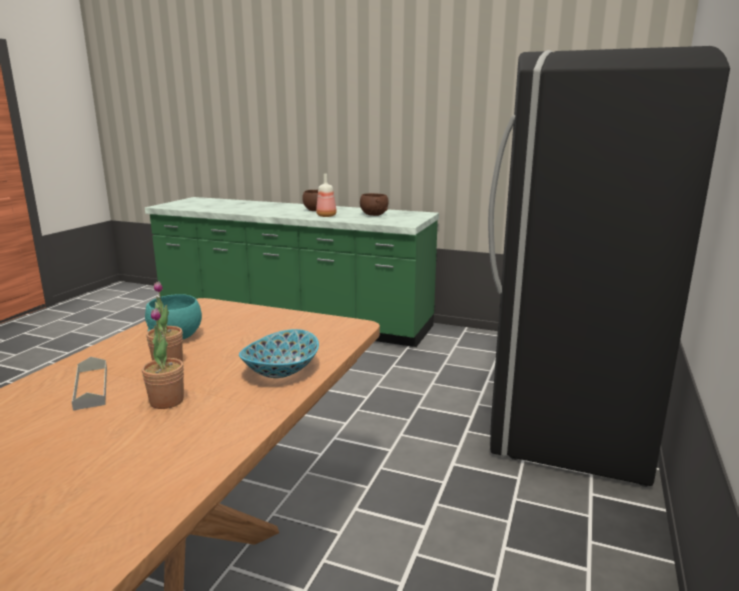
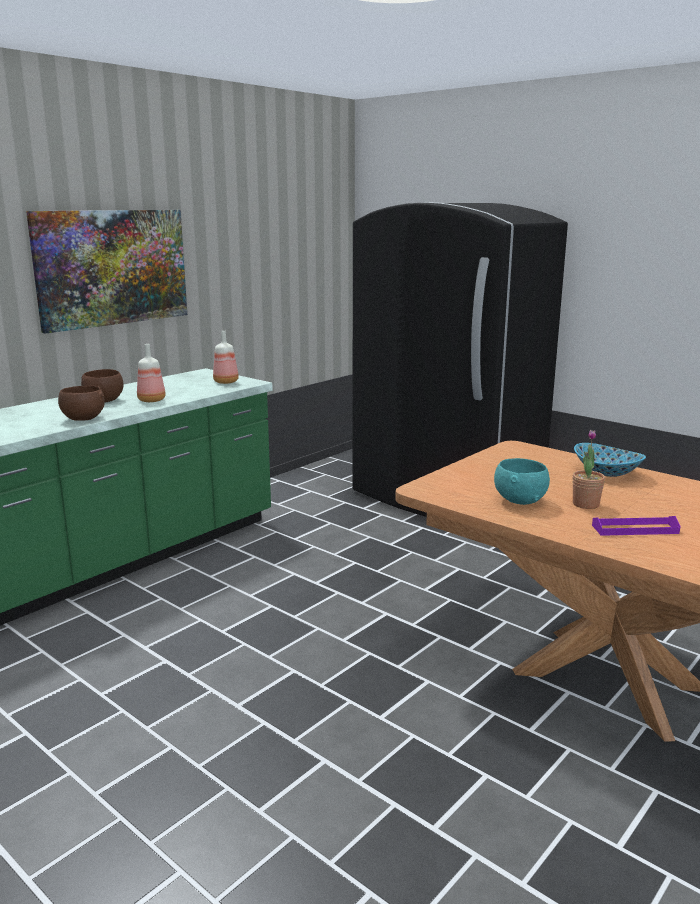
camera: 70 degrees left, 0 degrees up
(91, 387) = (635, 529): grey tray -> purple tray
(167, 401) = (661, 505): potted plant -> none
(371, 121) = (112, 267): none -> picture
(373, 215) = (180, 386): brown bowl -> brown bowl (83, 419)
(399, 220) = (227, 382): none -> bottle

